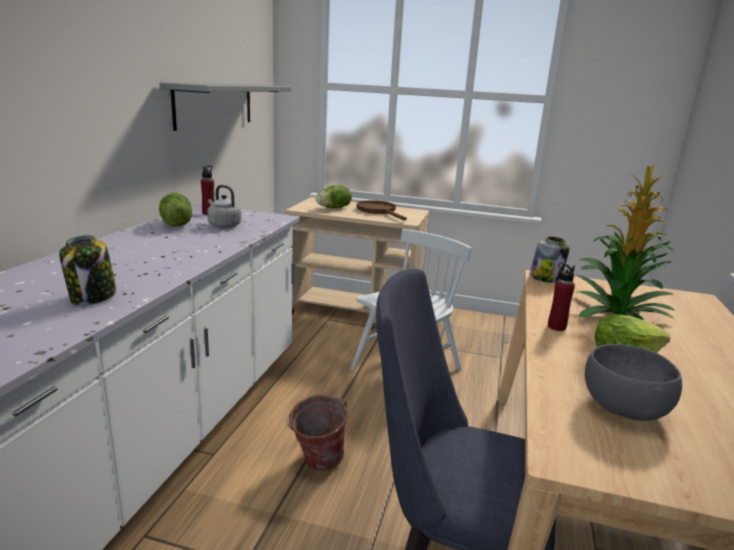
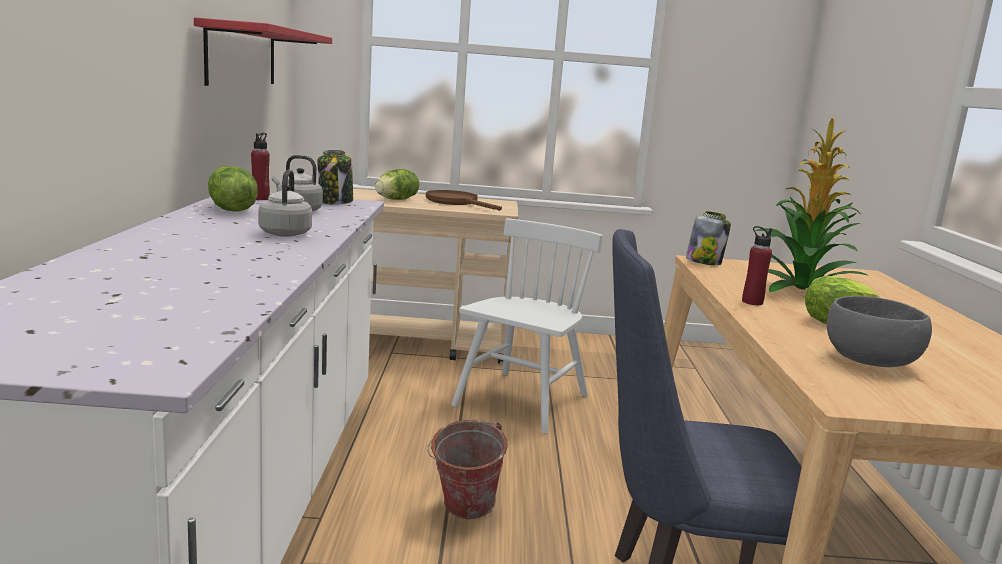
camera: 15 degrees left, 5 degrees down
(93, 297) = (222, 281): jar -> jar (335, 202)
(191, 248) = (286, 233): none -> grey kettle
(214, 105) = (242, 55): grey shelf -> red shelf

